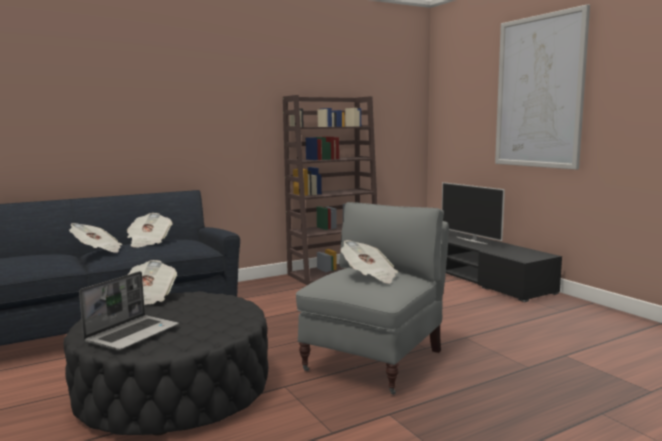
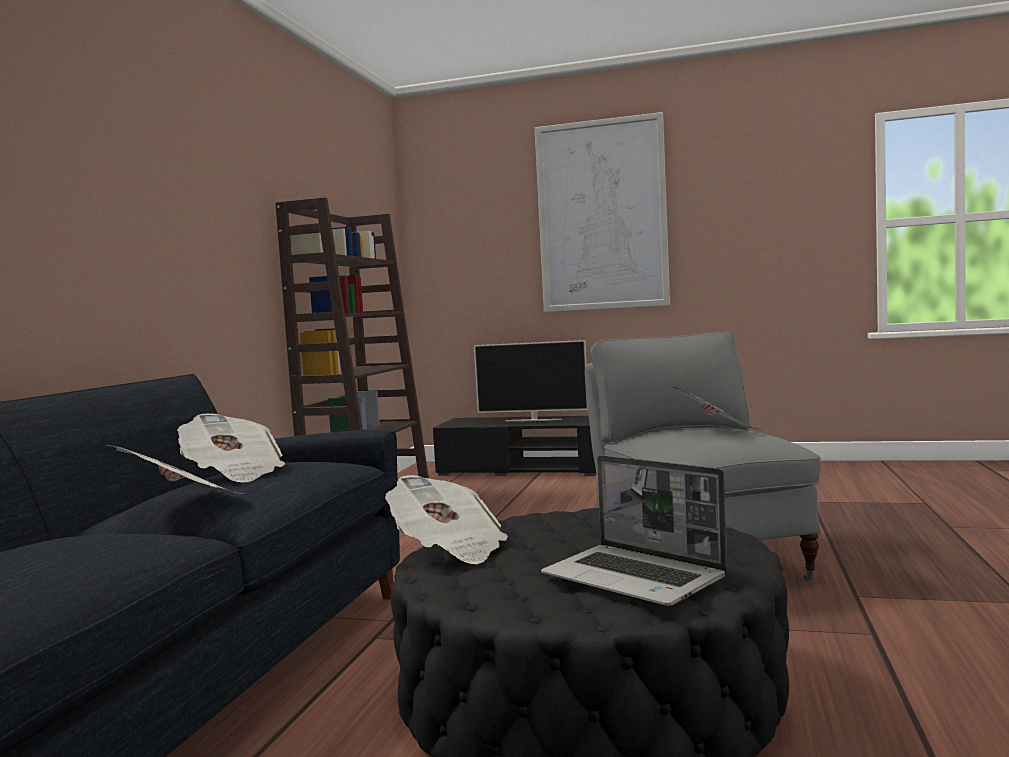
camera: 45 degrees left, 5 degrees down
(133, 333) = (635, 578): laptop -> laptop turned 150 degrees clockwise

